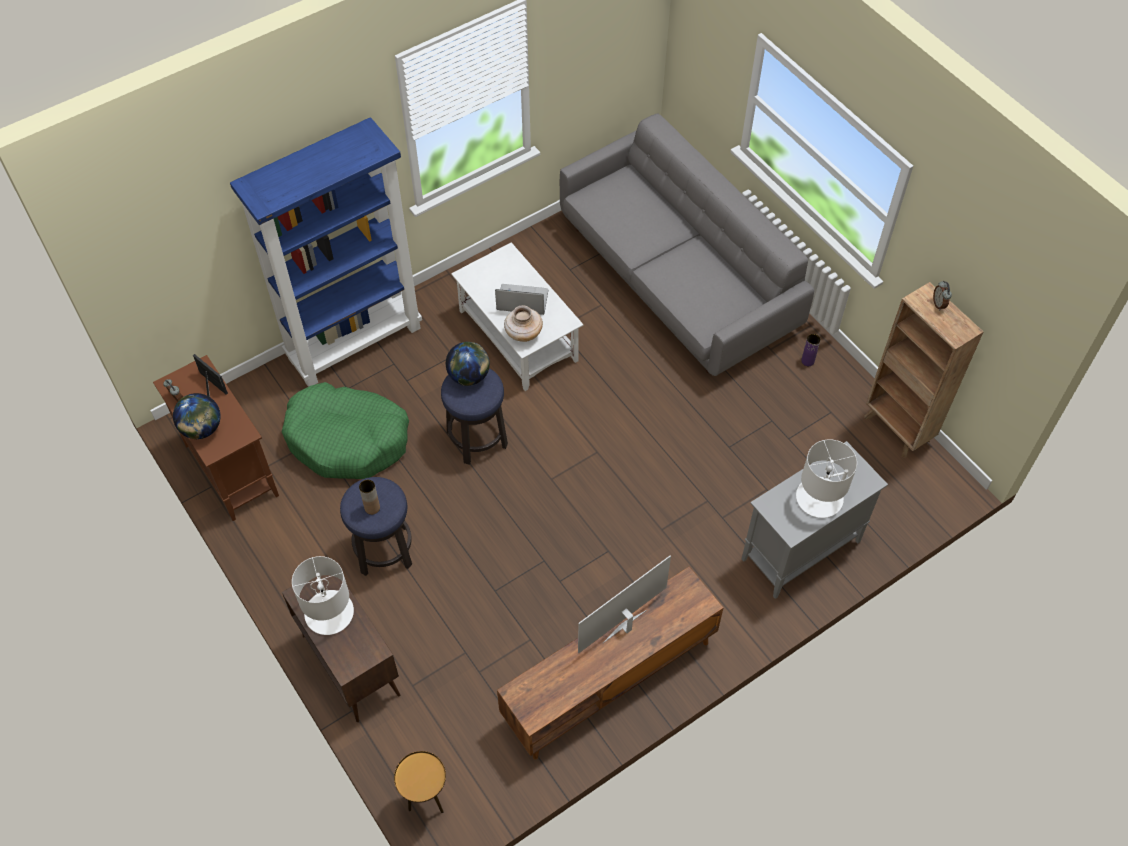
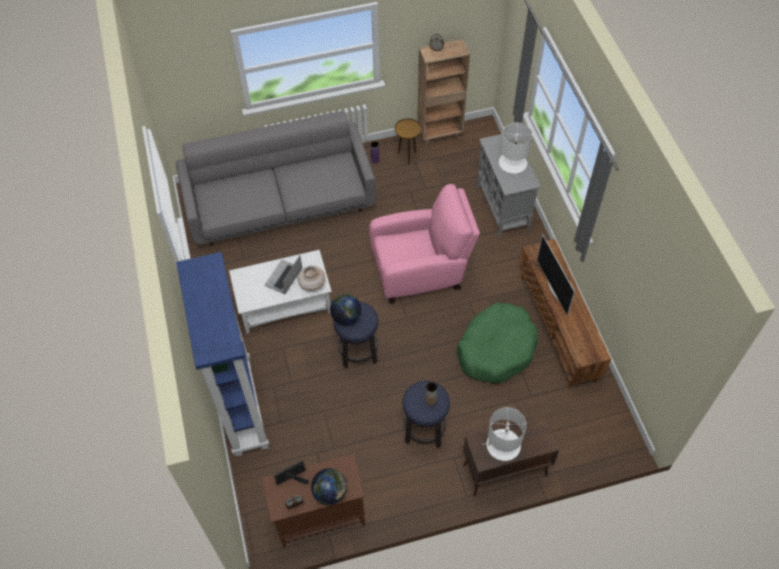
camera: 70 degrees left, 0 degrees up
(348, 439) = (325, 432): green dog bed -> green dog bed (496, 348)
(427, 801) = (610, 448): brown side table -> brown side table (407, 156)
(637, 474) = (421, 270): none -> pink armchair

